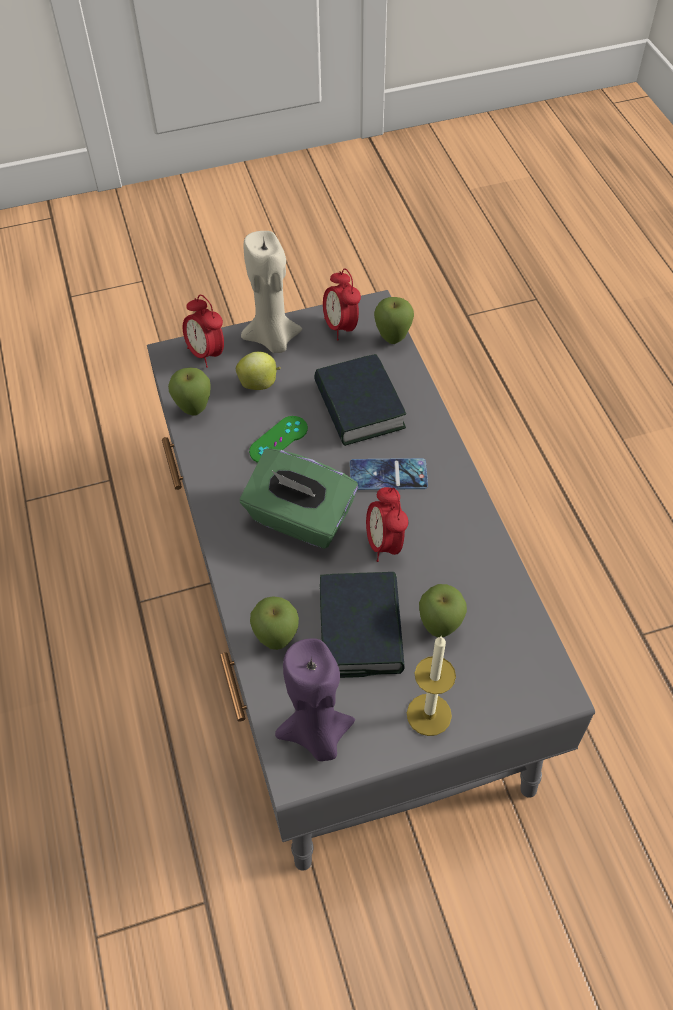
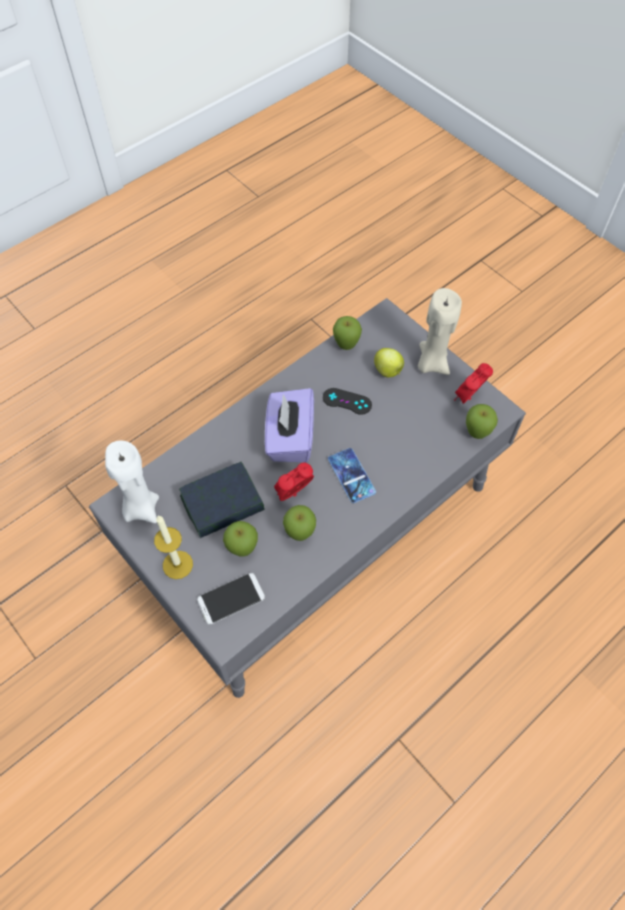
camera: 65 degrees right, 5 degrees up
(206, 353) = (397, 332): alarm clock -> none
(277, 640) = (196, 461): apple -> apple (300, 534)
(278, 440) = (347, 401): green game controller -> black game controller
(300, 519) = (290, 438): green tissue box -> purple tissue box
(317, 735) = (141, 508): purple candle -> white candle
(359, 407) = (401, 436): book -> none
(505, 665) = (231, 598): none -> phone

